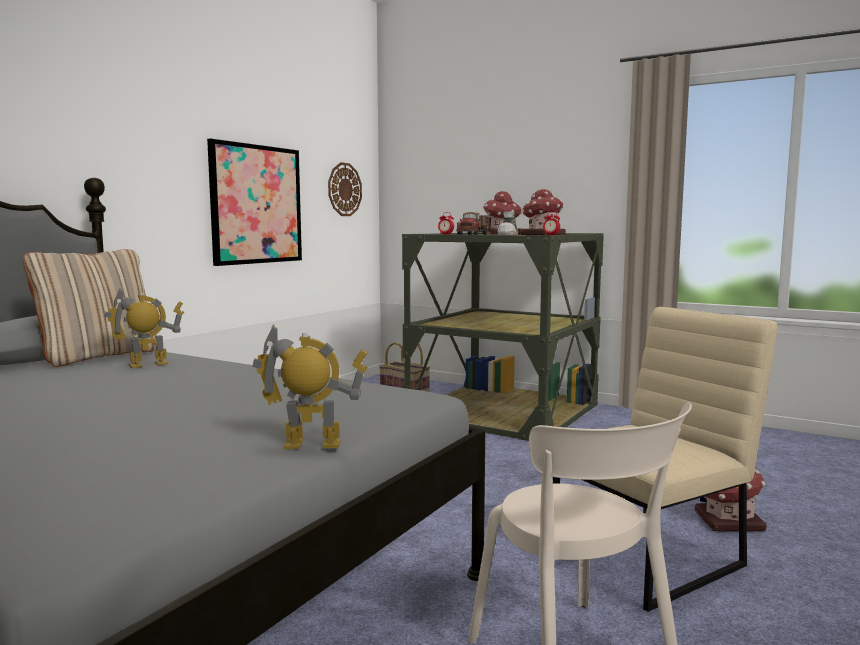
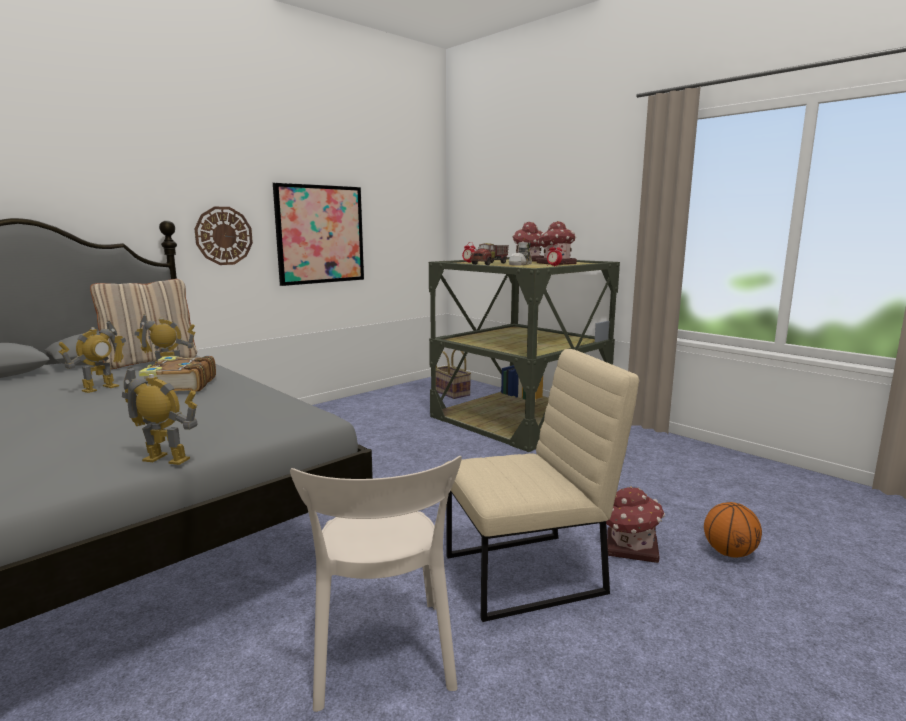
camera: 15 degrees right, 5 degrees up
(80, 386) = (100, 388): none -> toy robot
(191, 377) = (179, 386): none -> book
(344, 189) = (409, 218): wall clock -> wall clock (224, 236)
(819, 514) = (729, 553): none -> basketball

